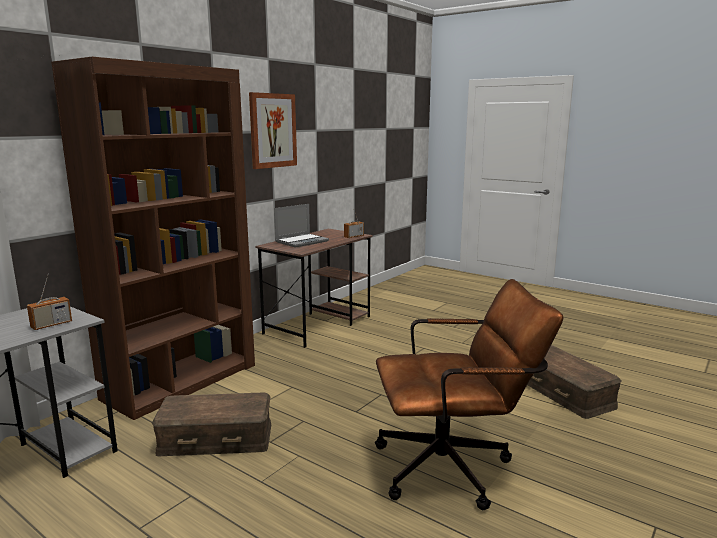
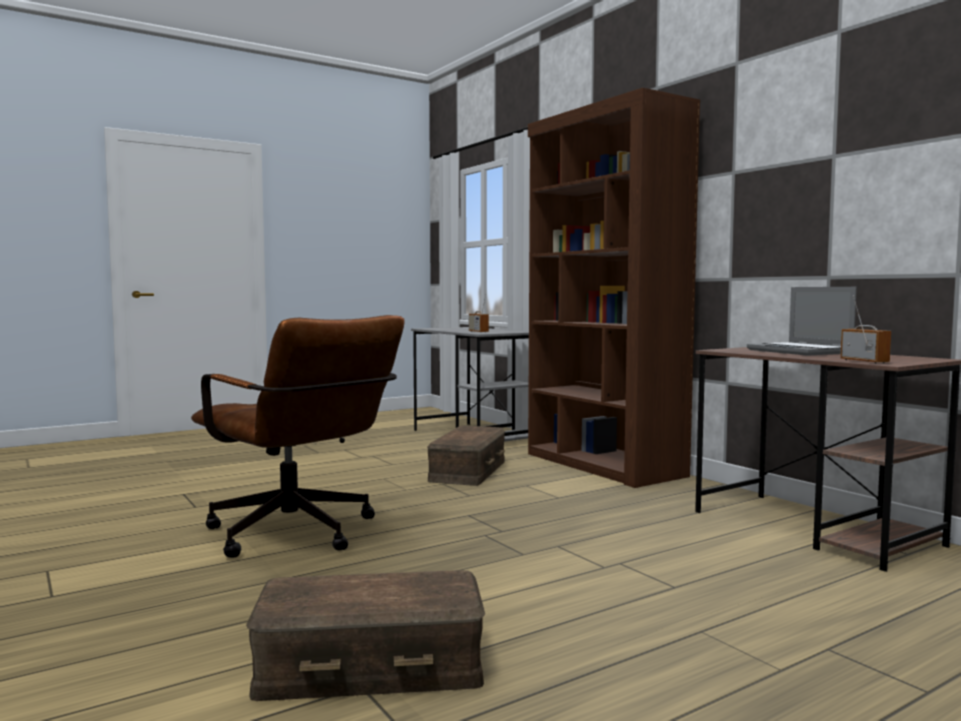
camera: 110 degrees right, 10 degrees down
(272, 130) = (831, 154): picture -> none
(454, 467) = (299, 536): brown office chair -> brown office chair turned 60 degrees counterclockwise

